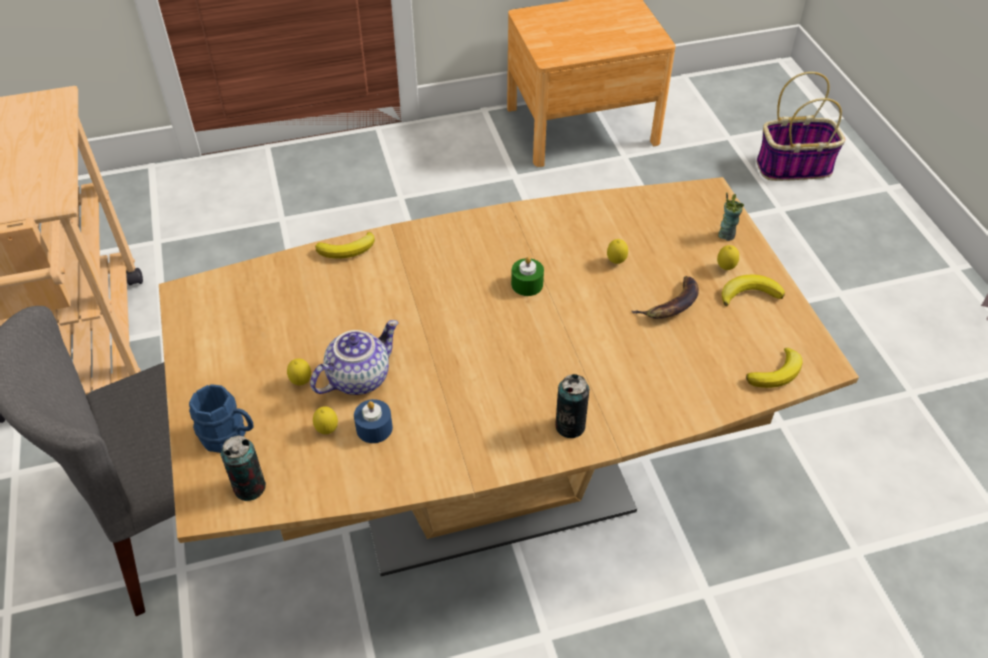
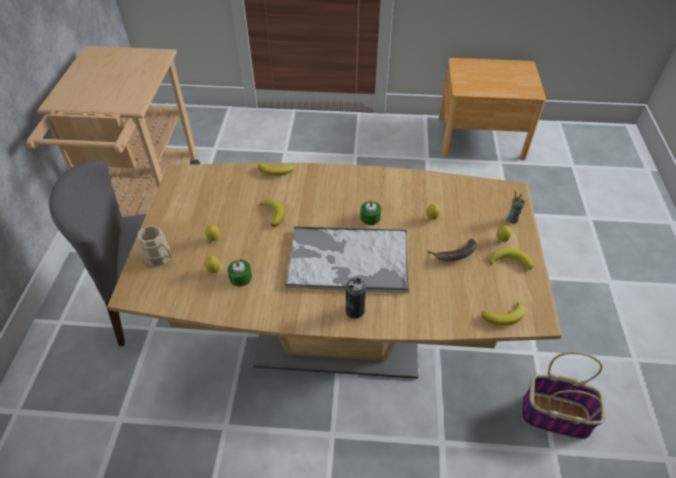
camera: 20 degrees right, 0 degrees up
(229, 436) = (161, 258): blue mug -> beige mug
(250, 487) = (157, 290): can -> none
(358, 377) = (246, 245): teapot -> none
(374, 428) = (240, 277): blue candle -> green candle
(377, 316) = (273, 213): none -> banana
(523, 356) = (347, 260): none -> tray
(794, 167) = (610, 193): basket -> basket (556, 415)

